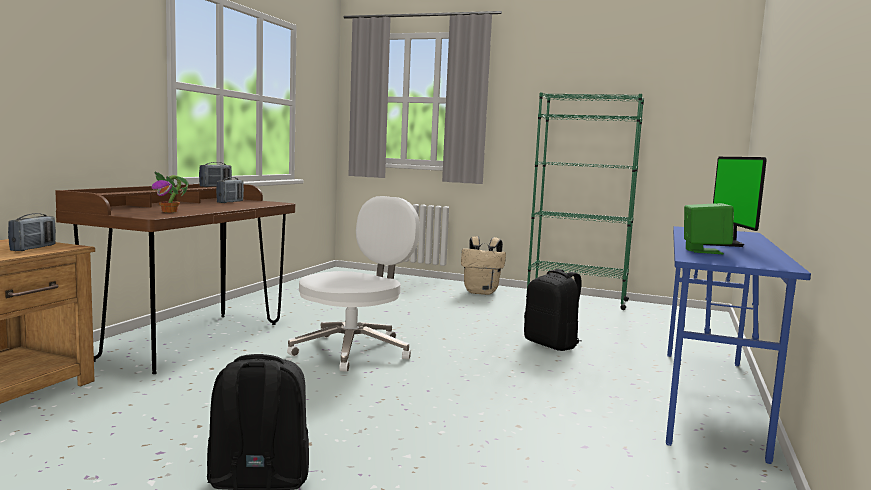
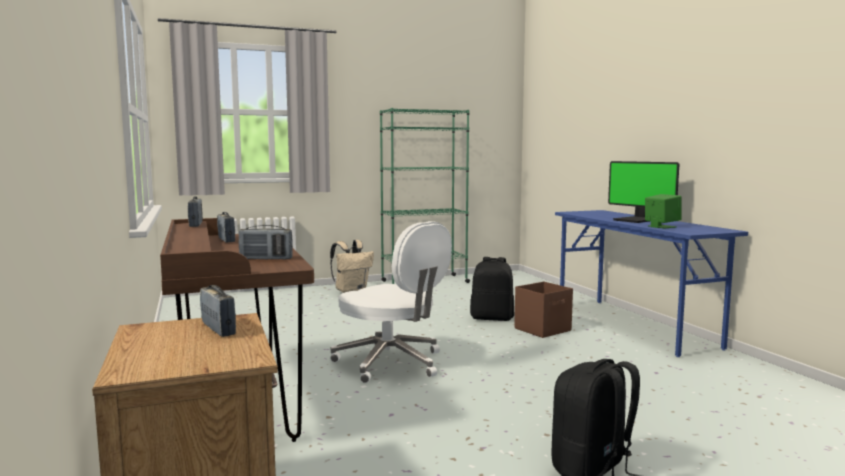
camera: 40 degrees left, 0 degrees up
(170, 211) = (266, 259): potted plant -> radio
(354, 350) = (391, 363): white office chair -> white office chair turned 135 degrees clockwise
(577, 369) = (543, 329): none -> brown storage box

